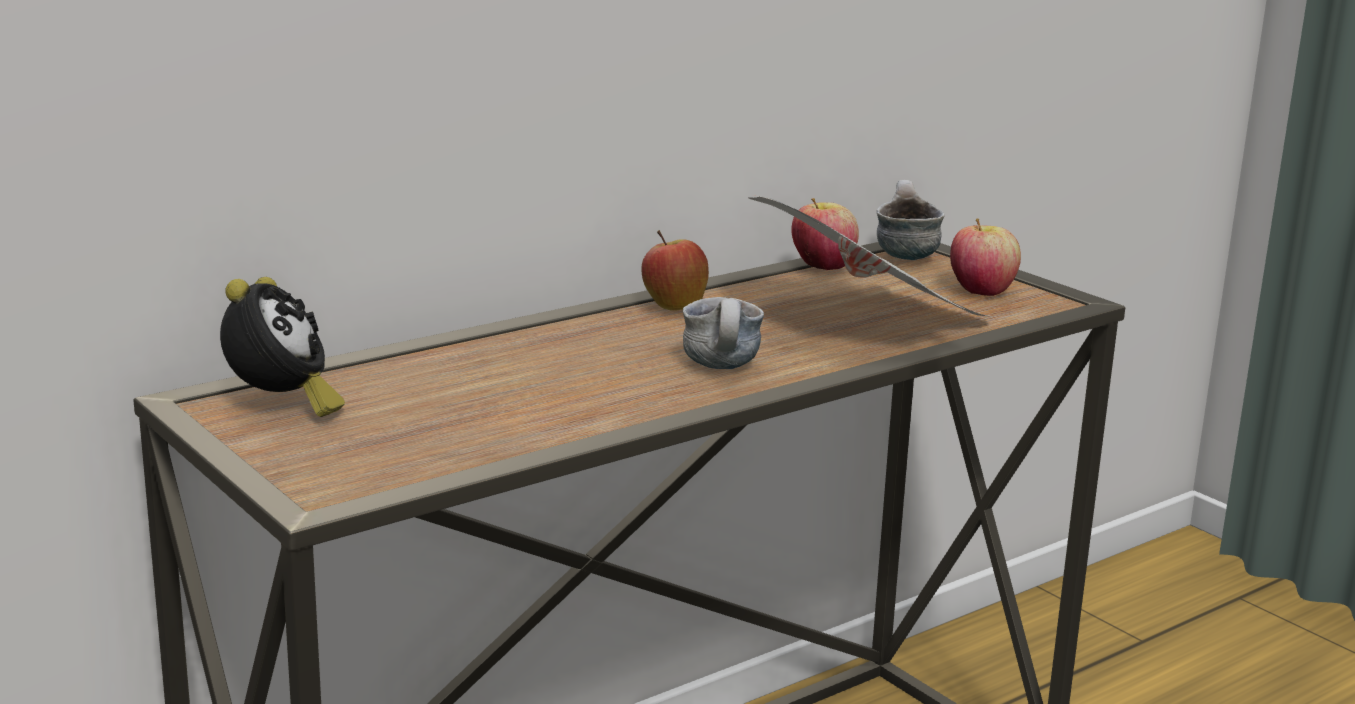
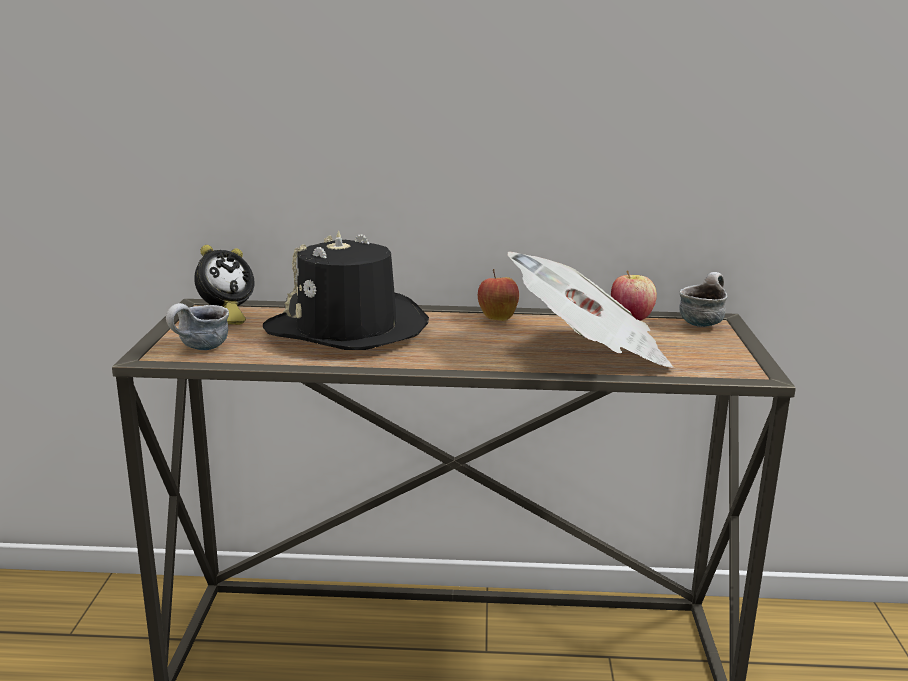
camera: 40 degrees right, 0 degrees up
(516, 373) = (347, 328): none -> black hat
(725, 369) = (455, 354): mug -> mug (200, 349)
(981, 291) = (709, 354): apple -> none

